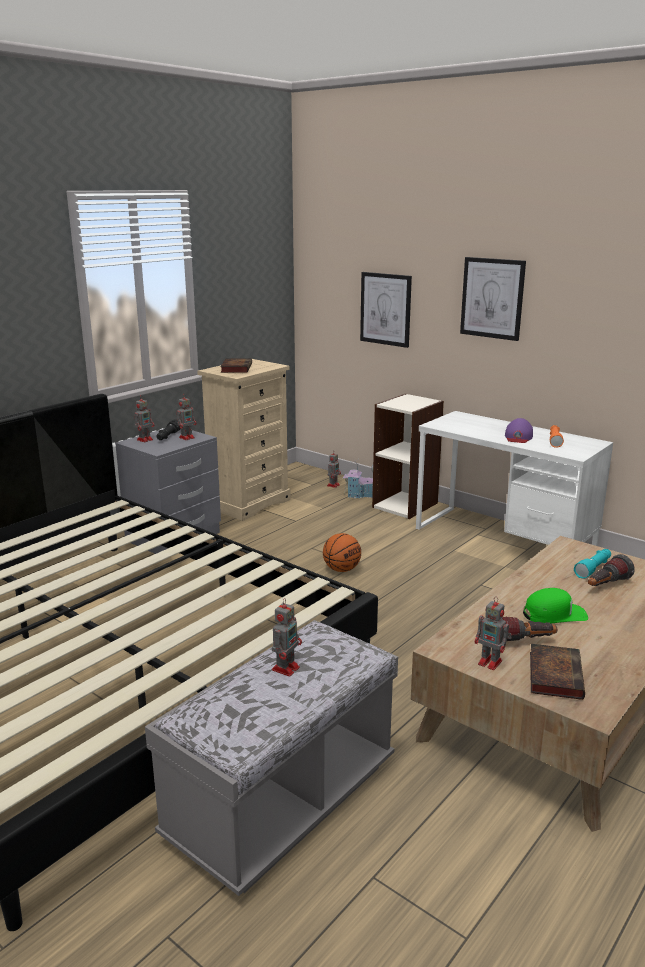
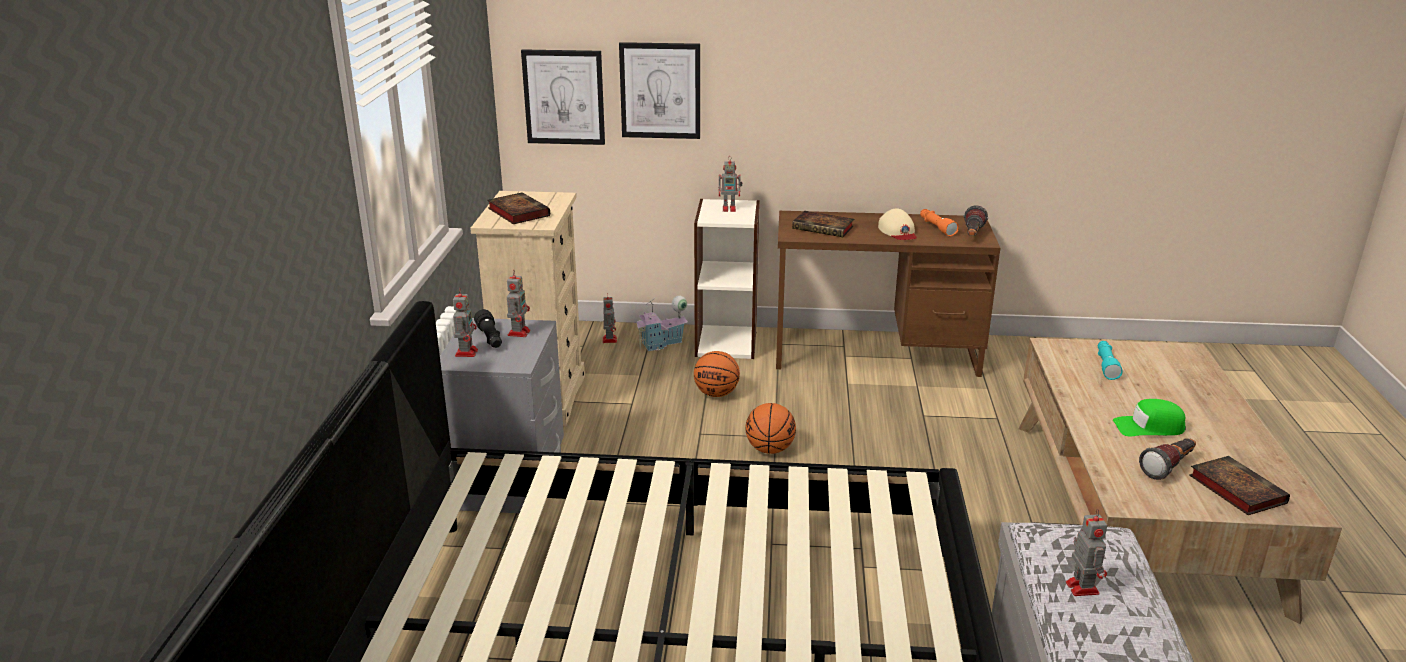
camera: 35 degrees left, 5 degrees up
(355, 530) = (716, 394): none -> basketball
(466, 425) = (824, 228): none -> book
(491, 663) = (1179, 499): toy robot -> toy robot (730, 209)
(492, 298) = (822, 65): picture -> picture (564, 97)
(503, 539) = (875, 353): white desk -> brown desk
(518, 437) = (898, 231): purple cap -> beige cap
(554, 614) = (1149, 427): green cap -> green cap turned 135 degrees counterclockwise
(606, 586) = (1140, 381): flashlight -> flashlight (972, 235)

